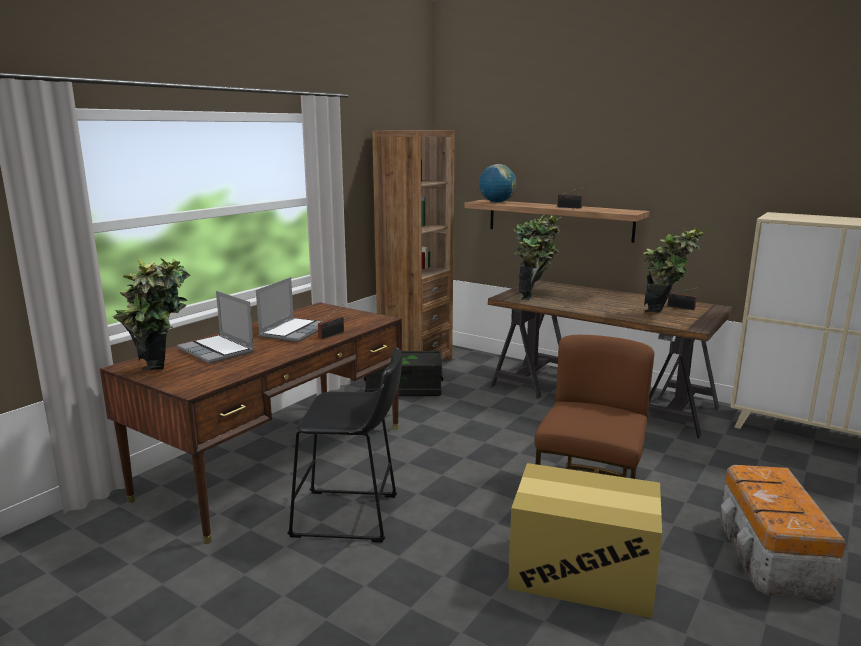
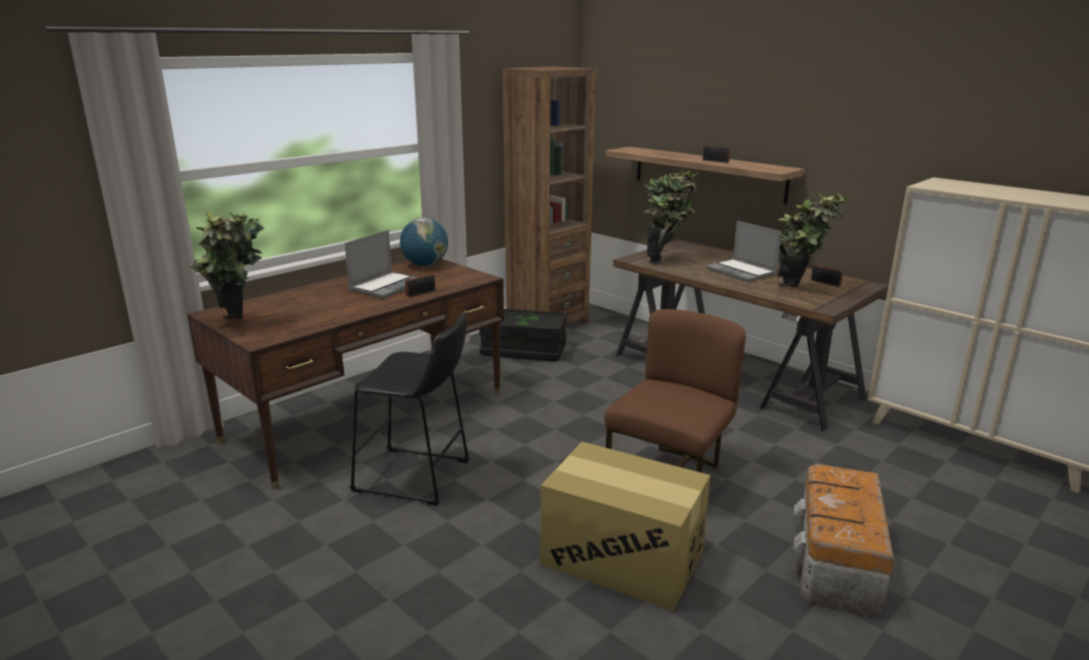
camera: 10 degrees right, 5 degrees up
(217, 351) = (302, 302): laptop -> laptop (742, 272)
(497, 202) = (641, 151): globe -> globe (425, 265)

